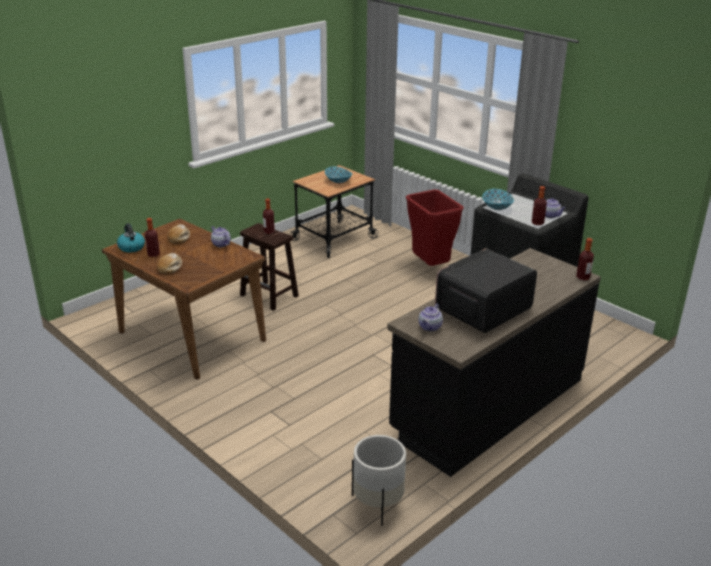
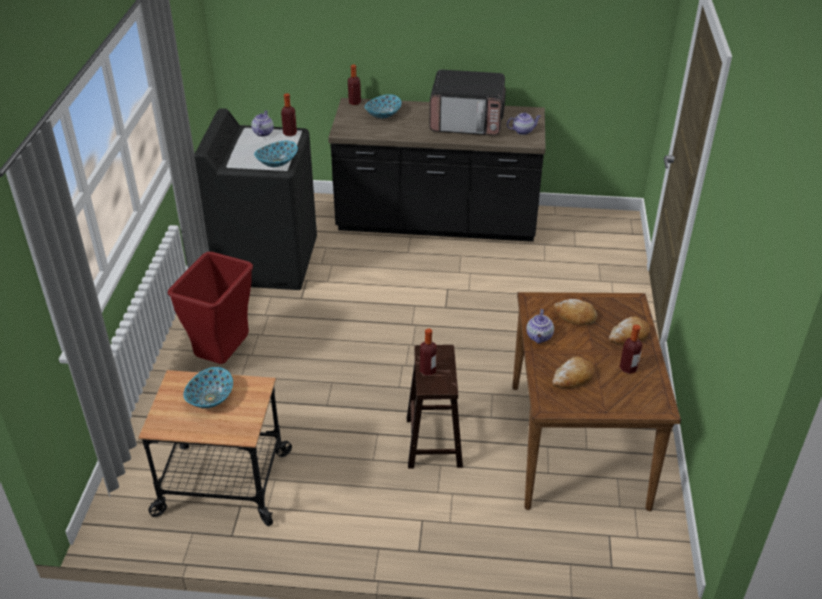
camera: 130 degrees left, 10 degrees up
(131, 247) = (643, 398): kettle -> none
(214, 261) = (575, 316): none -> bread
(378, 504) = (598, 222): white planter -> none
(542, 280) = (383, 115): none -> bowl

